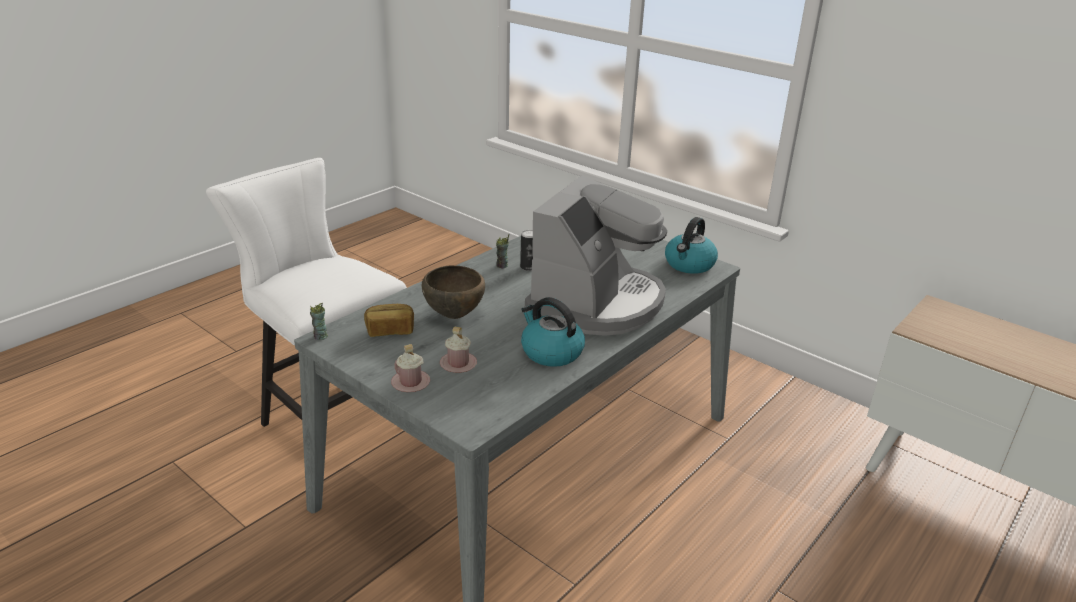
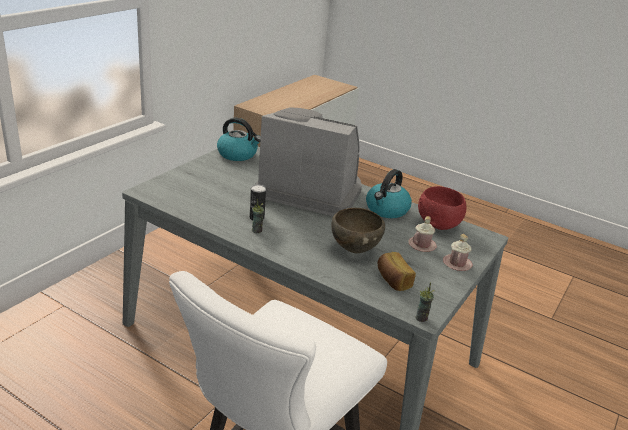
camera: 100 degrees left, 0 degrees up
(511, 389) = (439, 224): none -> red bowl

